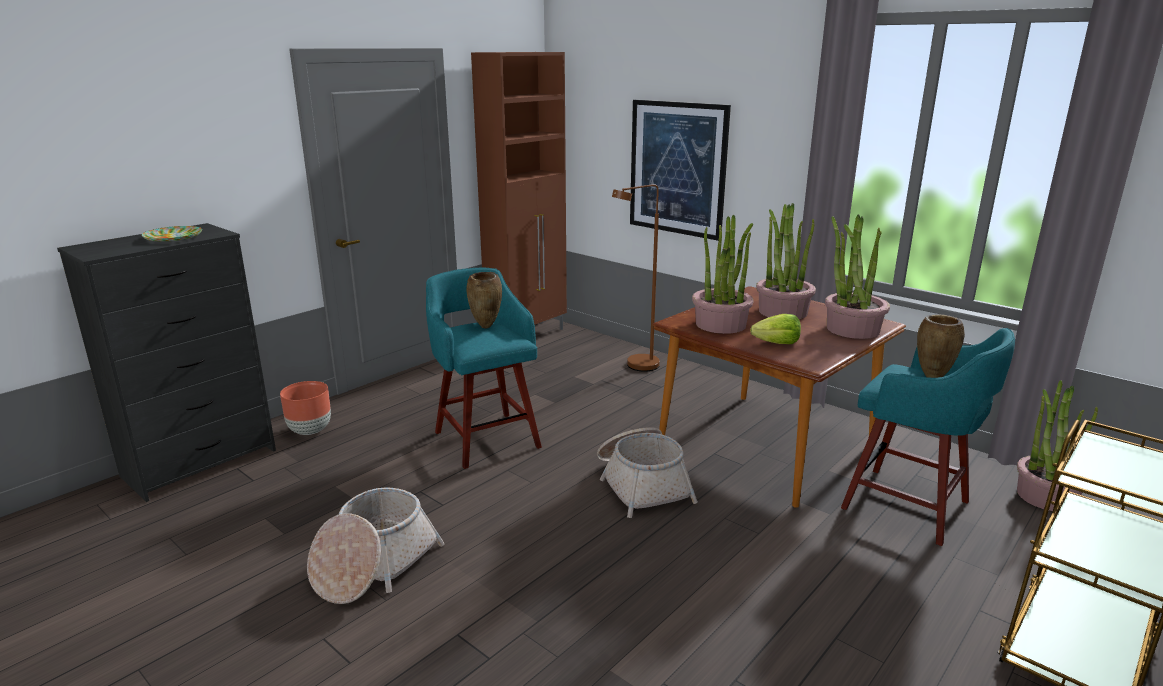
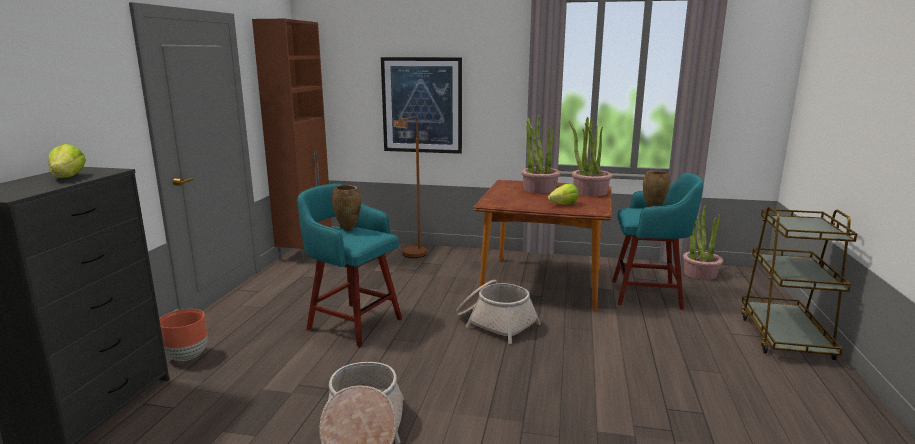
camera: 30 degrees left, 5 degrees down
(174, 237) = (68, 177): plate -> lettuce
(721, 325) = (516, 200): potted plant -> none

